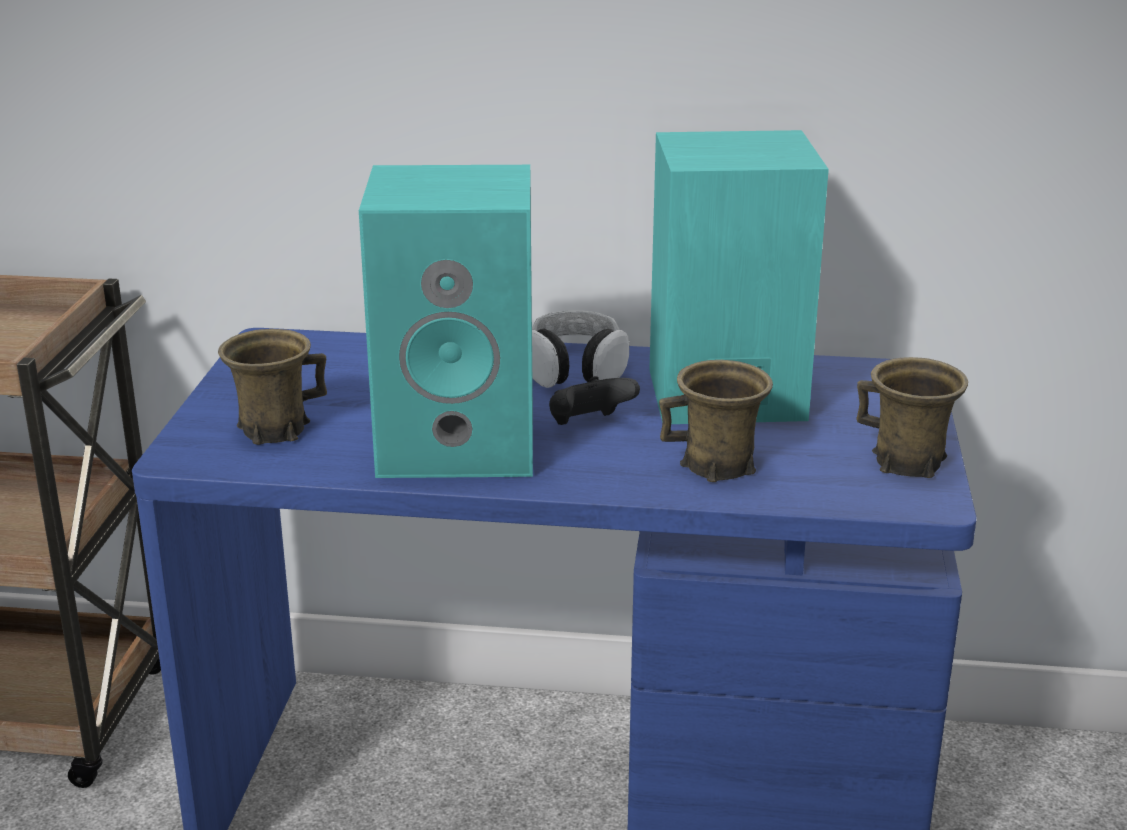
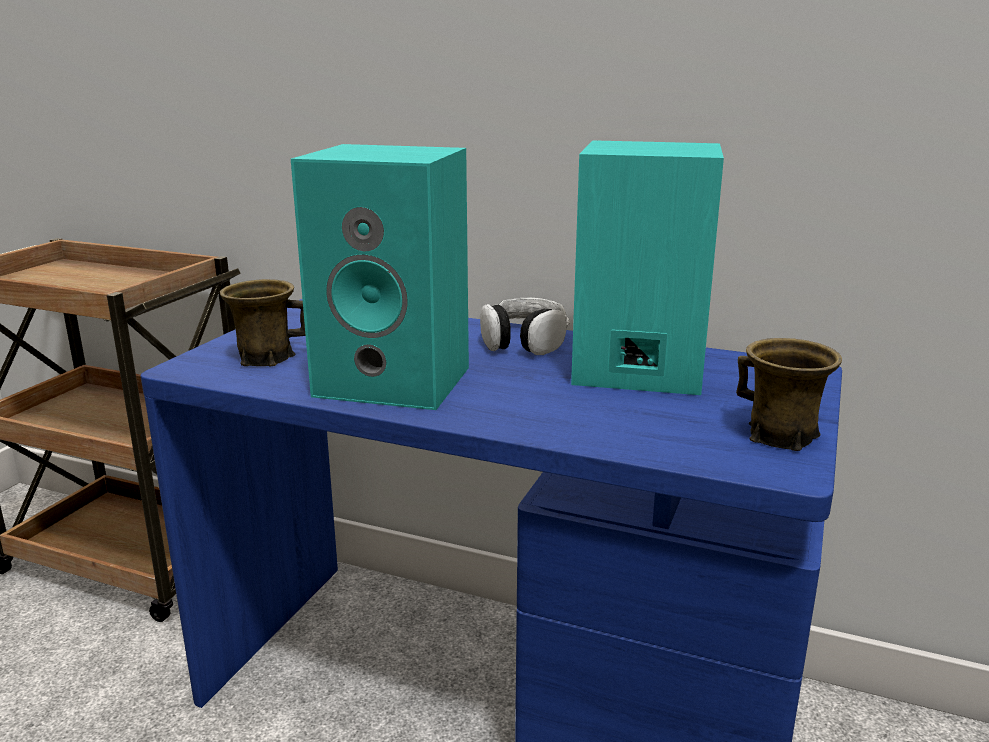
camera: 15 degrees right, 5 degrees down
(589, 425) = (509, 379): black game controller -> none
(719, 466) = (601, 420): brown mug -> none

